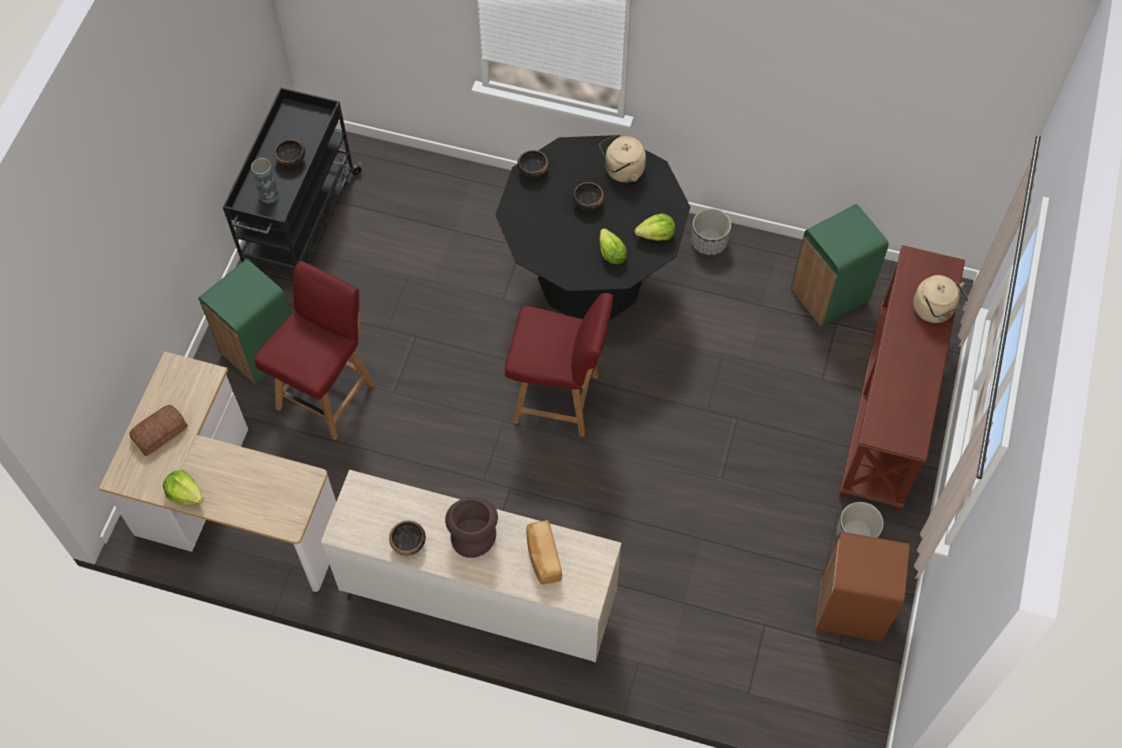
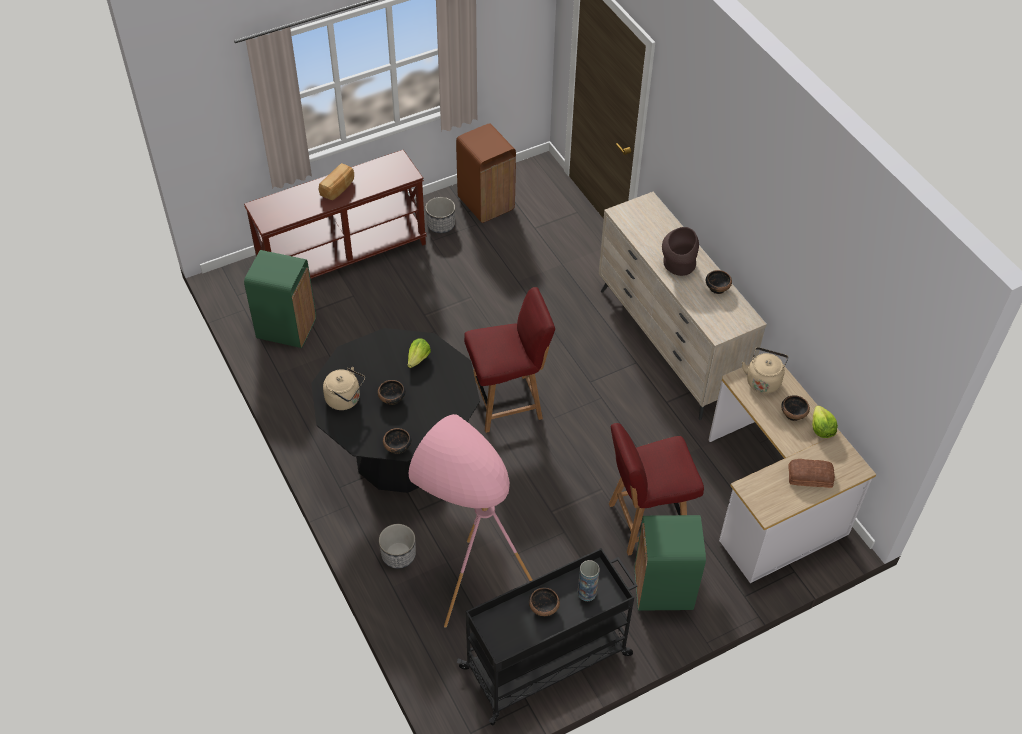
camera: 135 degrees left, 10 degrees down
(224, 487) = (793, 413): none -> bowl
(426, 236) = (469, 573): none -> pink floor lamp
(542, 557) = (652, 232): bread -> bread (338, 188)
(559, 399) = (508, 403): red chair -> red chair turned 105 degrees clockwise
(656, 235) = (379, 347): lettuce -> none
(709, 242) = (305, 412): planter -> planter (398, 555)
(935, 310) = (297, 195): beige kettle -> beige kettle (763, 380)

